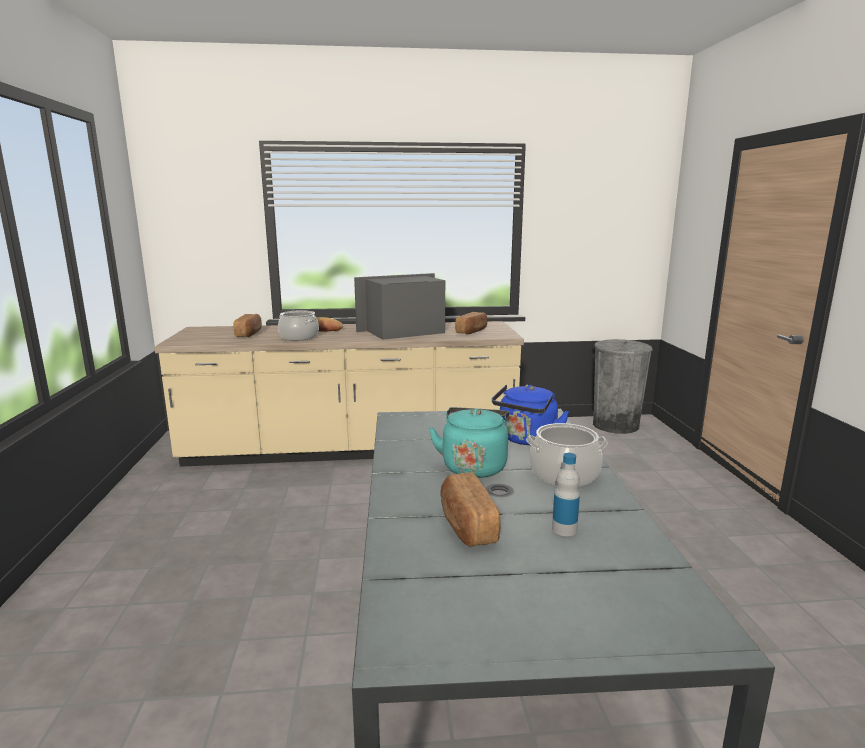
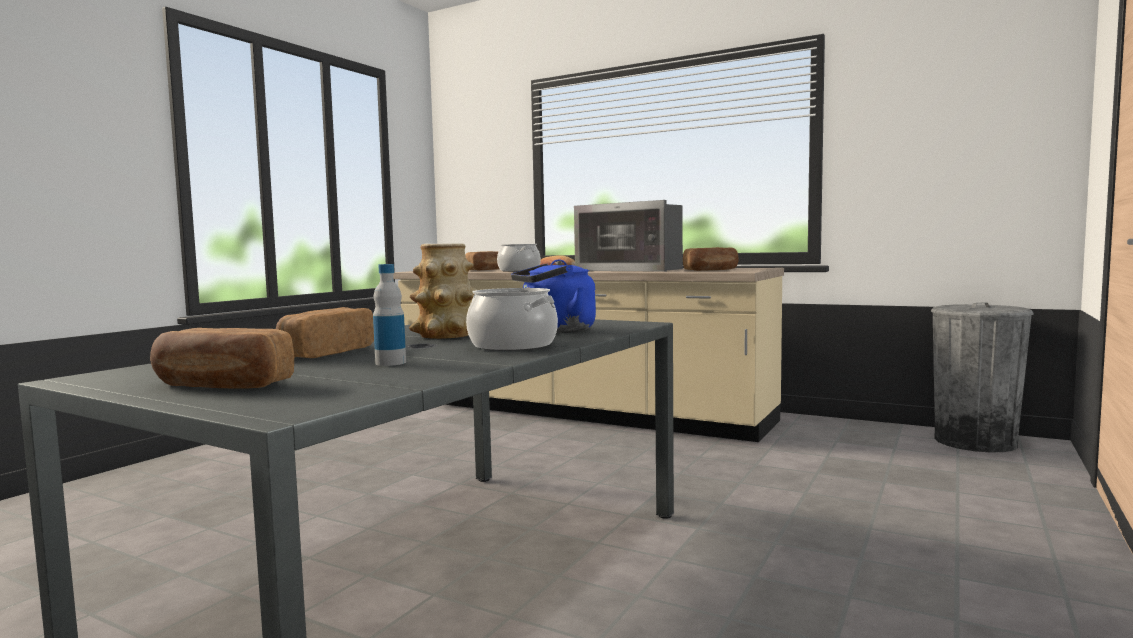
camera: 35 degrees right, 10 degrees down
(404, 331) = (633, 270): microwave -> microwave turned 150 degrees counterclockwise
(474, 466) = (446, 335): turquoise kettle -> vase
(556, 613) = (221, 385): none -> bread

